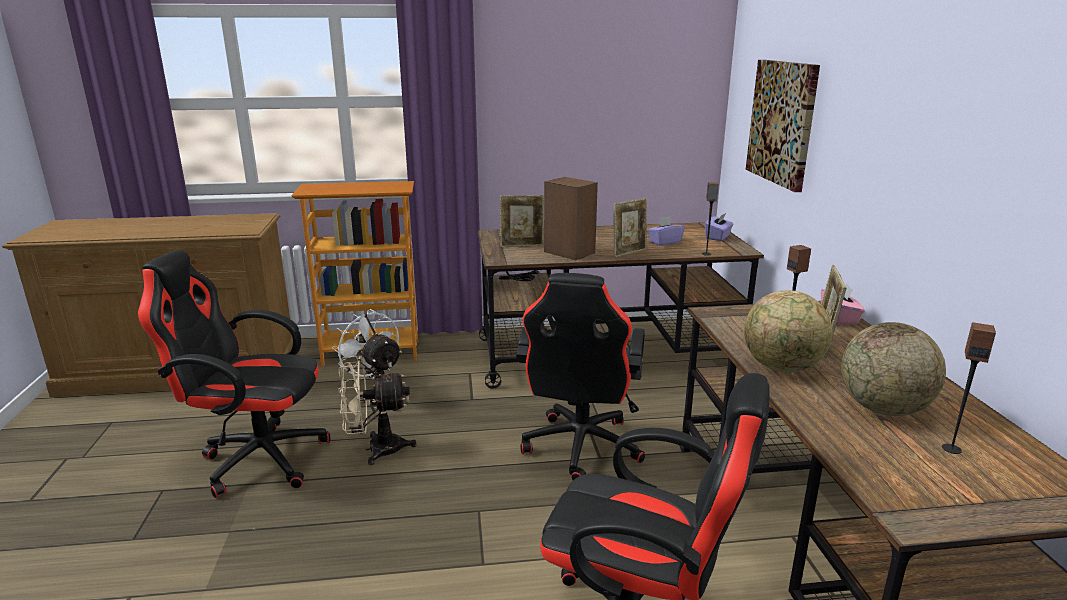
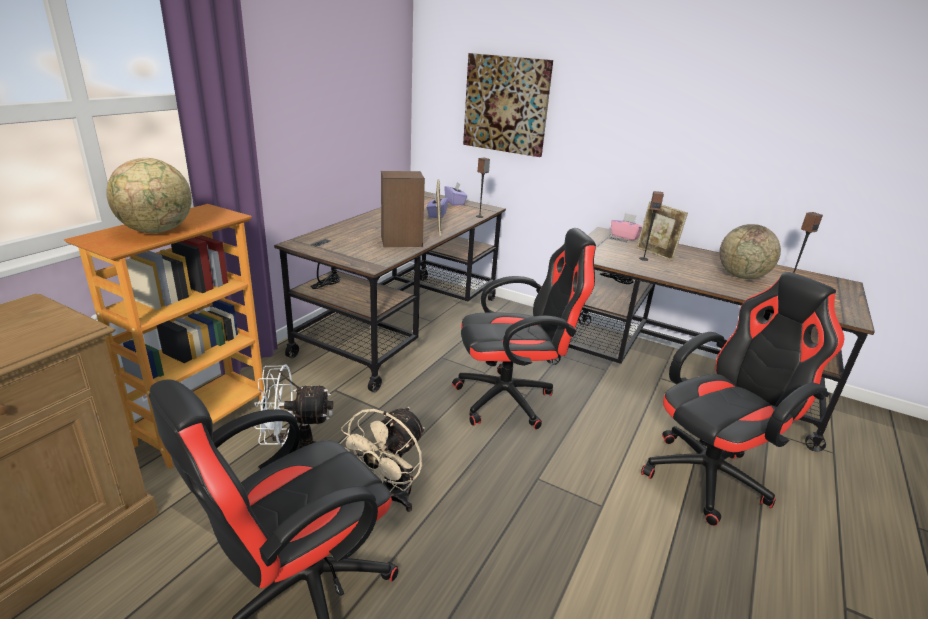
camera: 55 degrees left, 5 degrees up
(522, 246) = (354, 247): picture frame -> none
(579, 452) = (512, 400): black office chair -> black office chair turned 60 degrees counterclockwise
(782, 368) = (676, 273): globe -> globe (157, 231)

